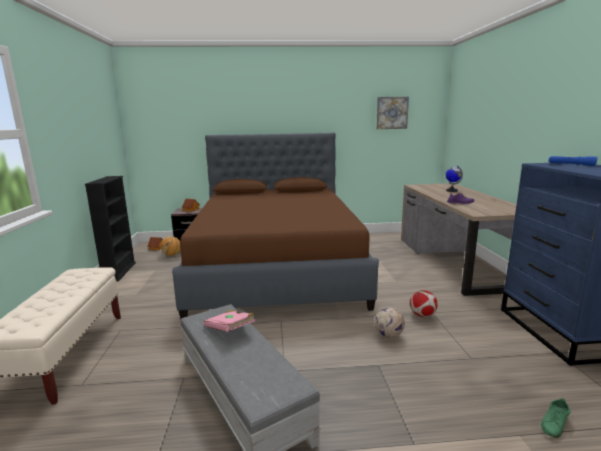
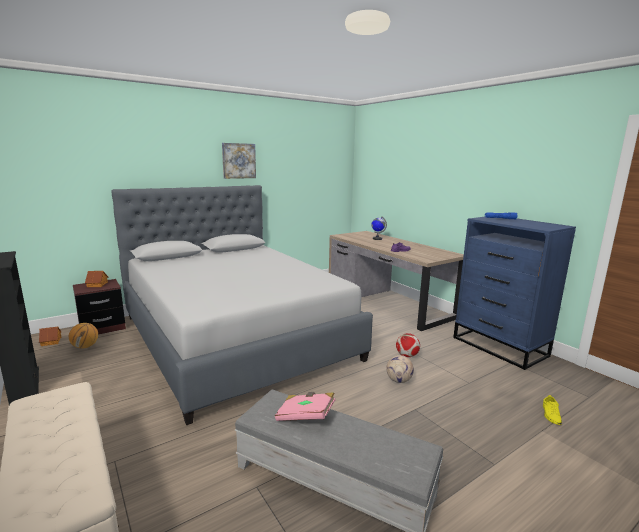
camera: 30 degrees left, 0 degrees up
(276, 267) = (236, 337): brown bed -> grey bed
(392, 113) = (309, 165): picture -> picture (238, 161)
(554, 423) = (551, 414): green shoe -> yellow shoe

